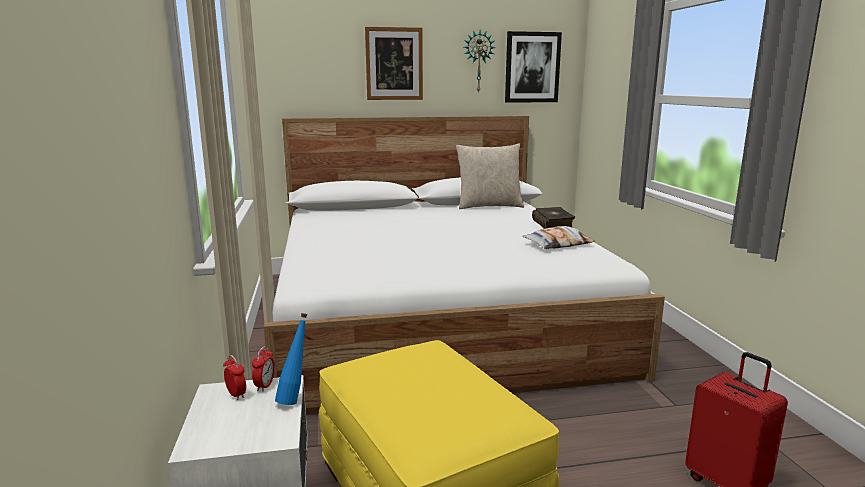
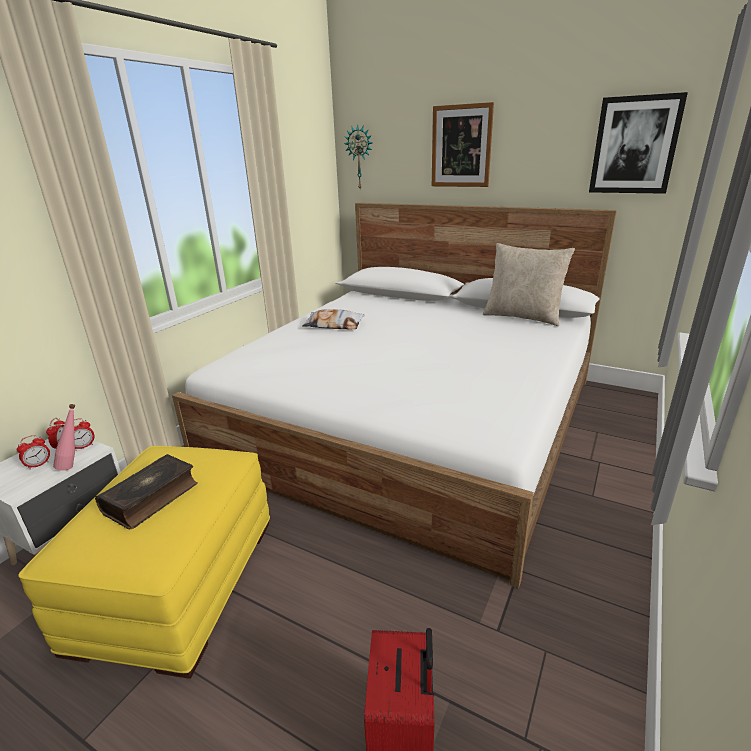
camera: 40 degrees right, 10 degrees up
(244, 415) = (38, 464): none -> alarm clock
(295, 399) = (75, 466): blue bottle -> pink bottle
(478, 61) = (559, 140): wall clock -> wall clock (360, 158)
(553, 226) = (539, 360): book -> book (152, 498)
(558, 244) = (491, 387): pillow -> pillow (334, 325)

